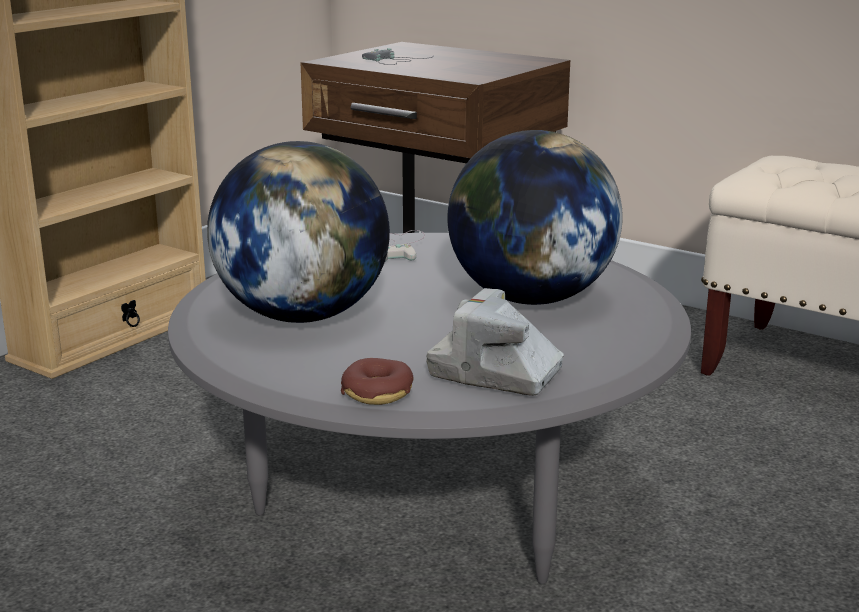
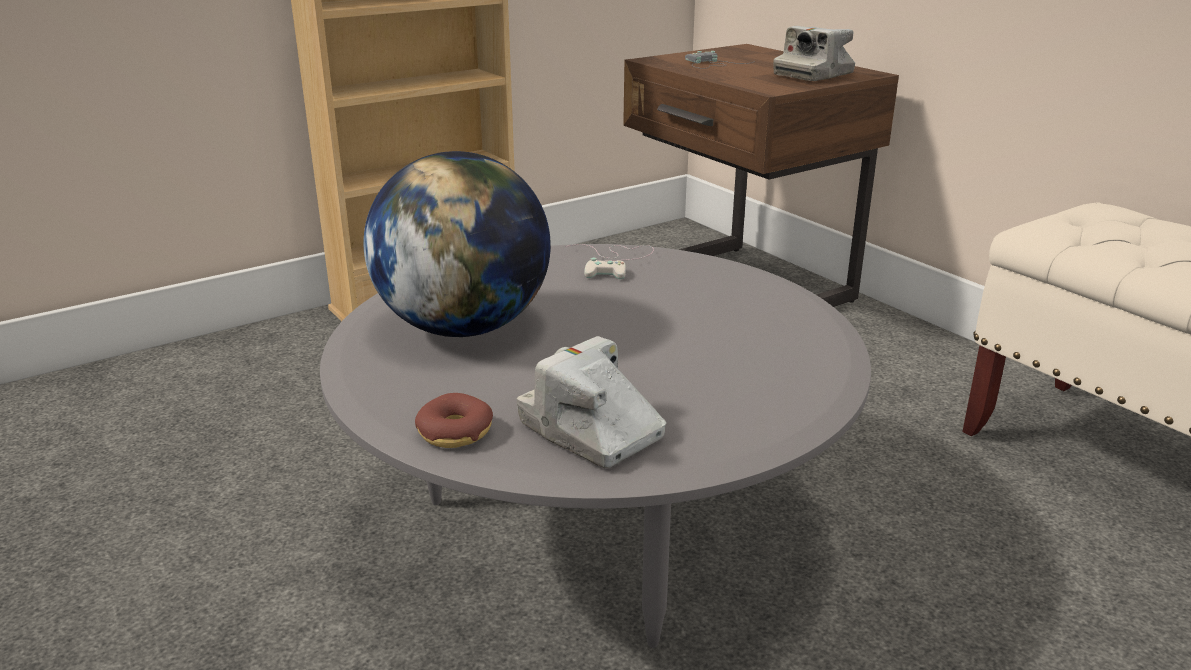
camera: 20 degrees right, 5 degrees up
(497, 64) = (813, 75): none -> camera
(531, 299) = (703, 343): globe -> none

